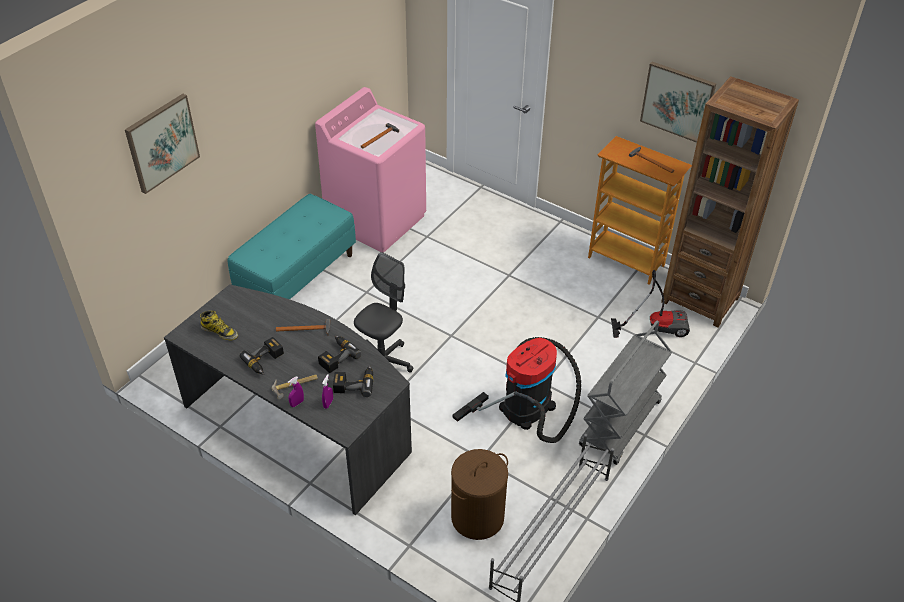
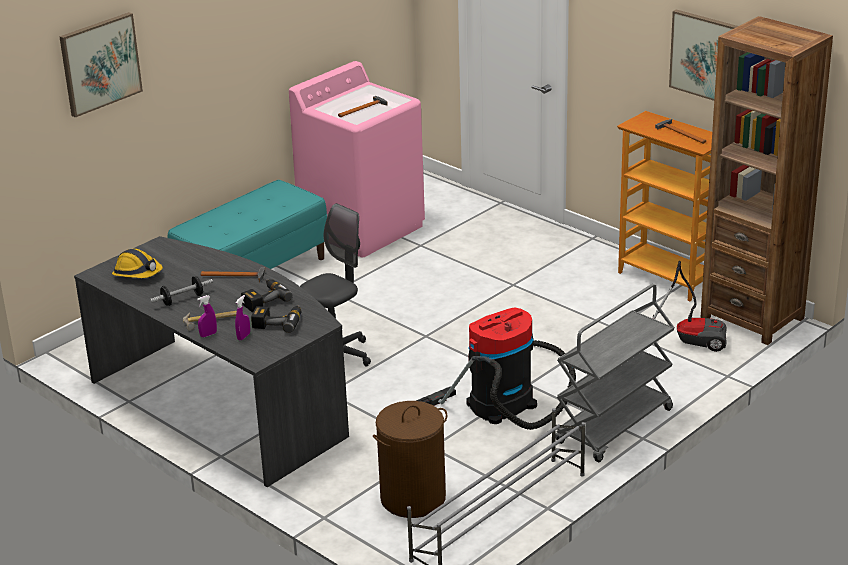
camera: 10 degrees right, 15 degrees down
(220, 331) = (138, 273): boot -> hard hat
(265, 361) = (182, 299): power drill -> dumbbell

